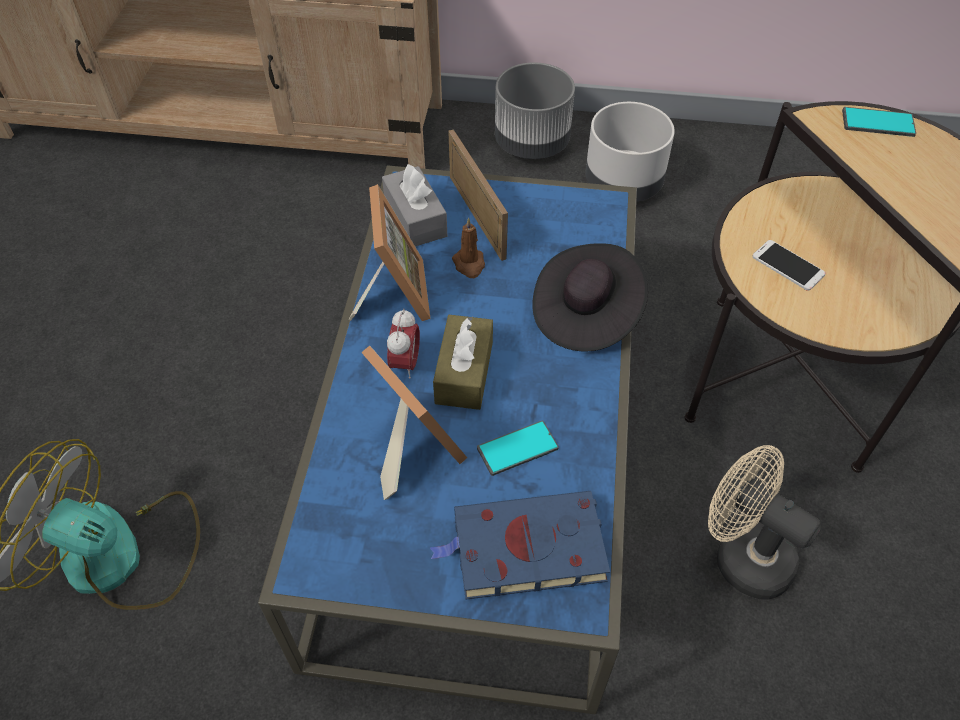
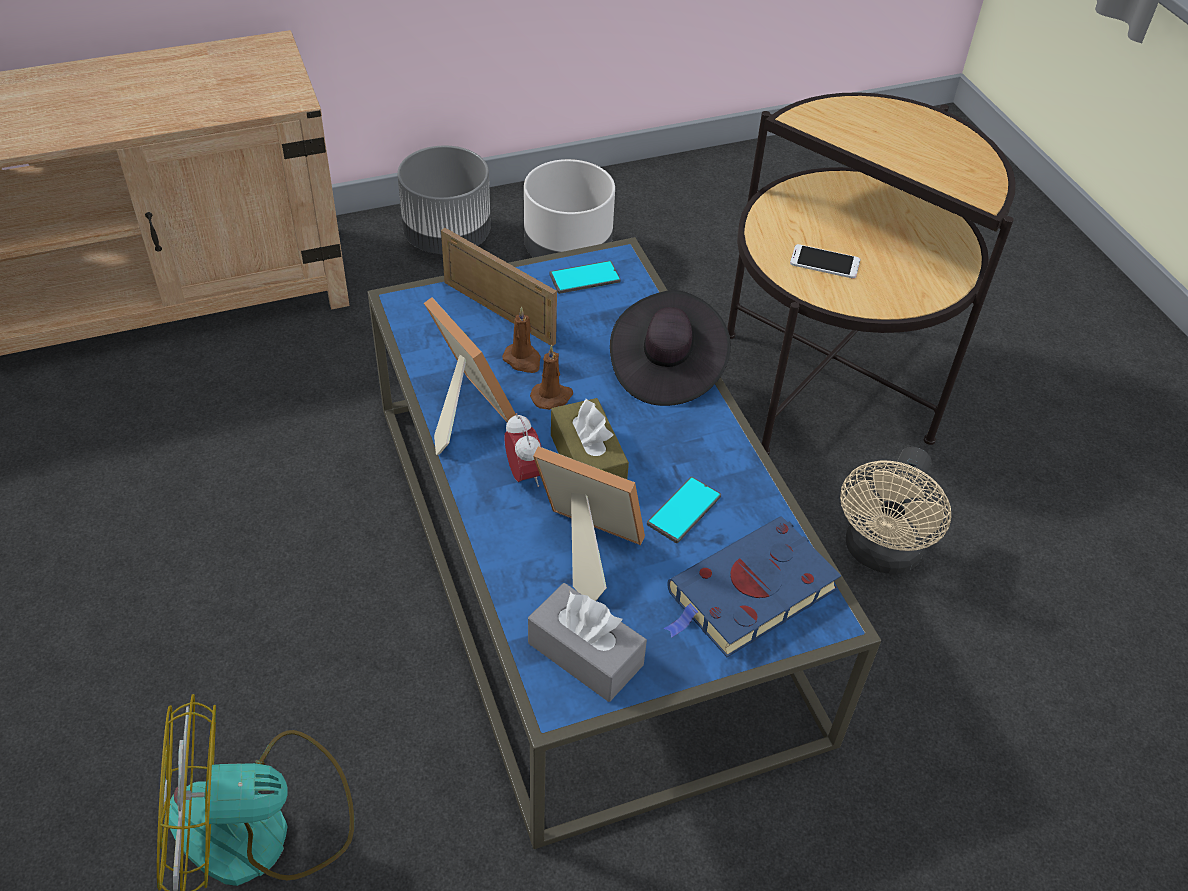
camera: 30 degrees left, 5 degrees down
(415, 218) = (436, 334): grey tissue box -> grey tissue box (585, 654)
(472, 304) = (552, 397): none -> brown candle
(742, 555) = (880, 554): beige fan -> beige fan turned 75 degrees counterclockwise
(878, 123) = (850, 109): phone -> phone (584, 278)

